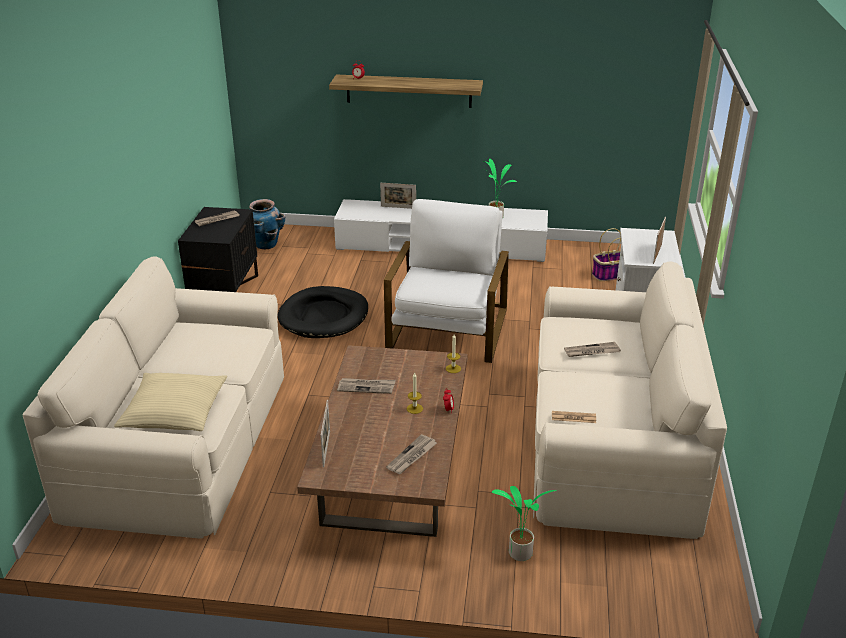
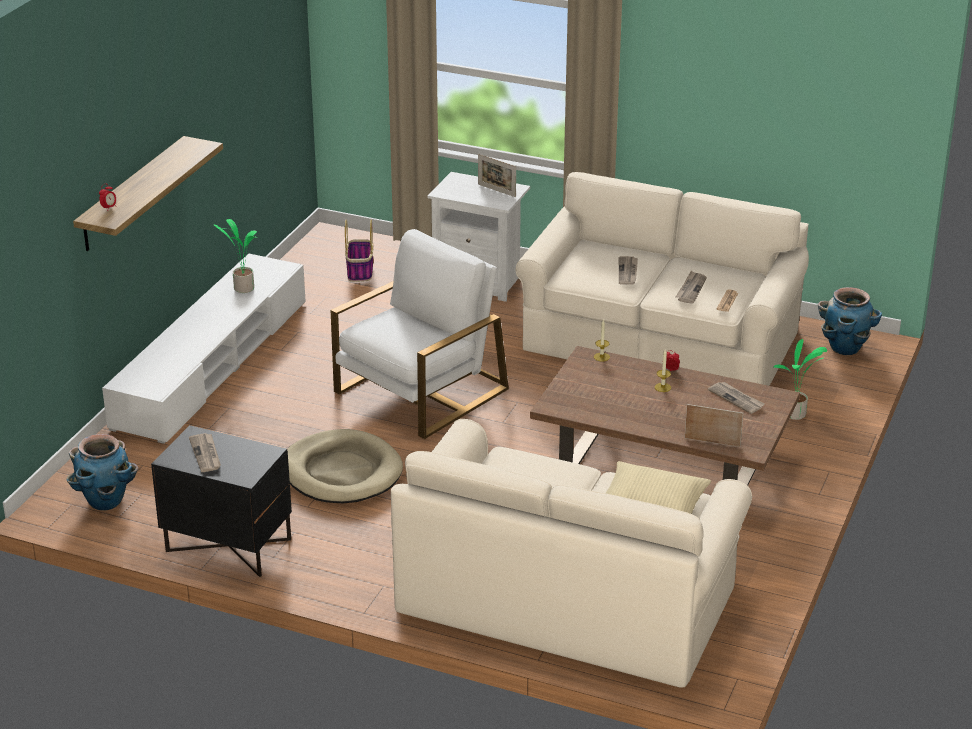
camera: 75 degrees left, 0 degrees up
(324, 316) = (341, 472): black dog bed -> beige dog bed
(366, 387) = (616, 409): newspaper -> newspaper (690, 289)
(398, 207) = (163, 349): picture frame -> none
(448, 330) = (420, 391): white armchair -> white armchair turned 105 degrees clockwise
(687, 583) = (845, 348): none -> planter

